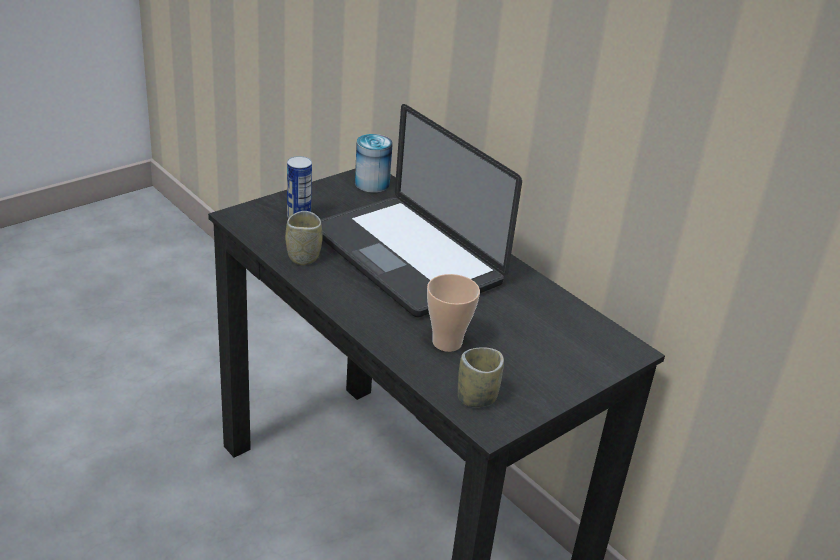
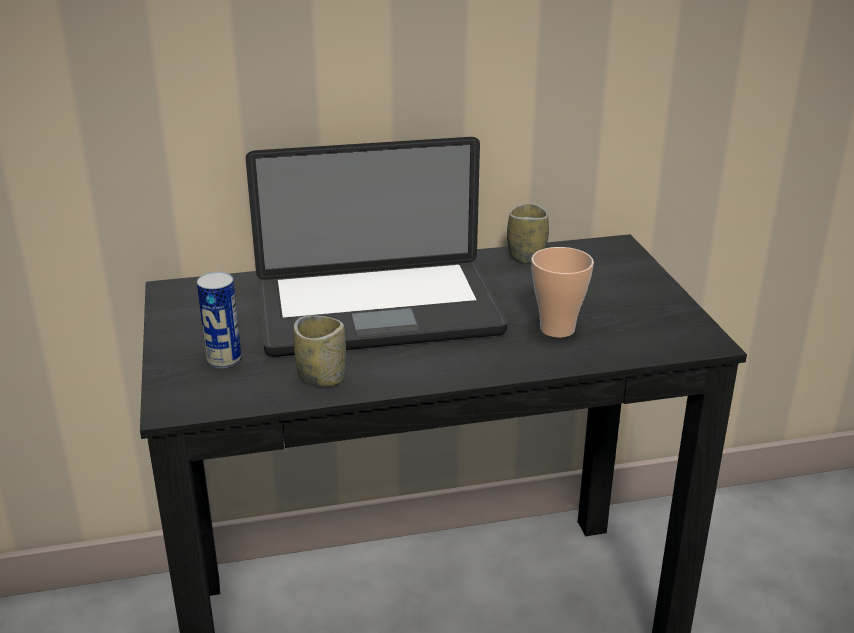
camera: 60 degrees left, 5 degrees down
(372, 183) = (196, 293): can -> none
(476, 397) = (658, 337): cup -> cup (526, 256)

